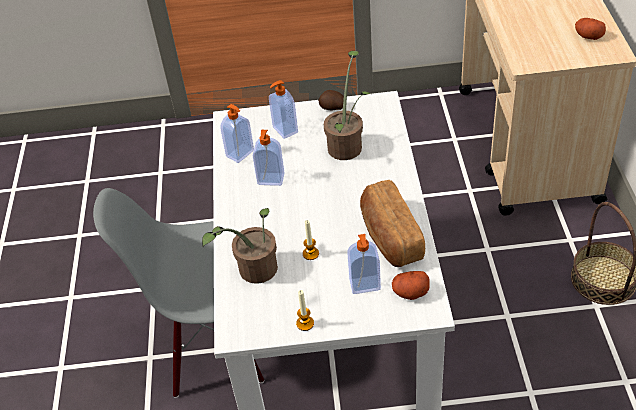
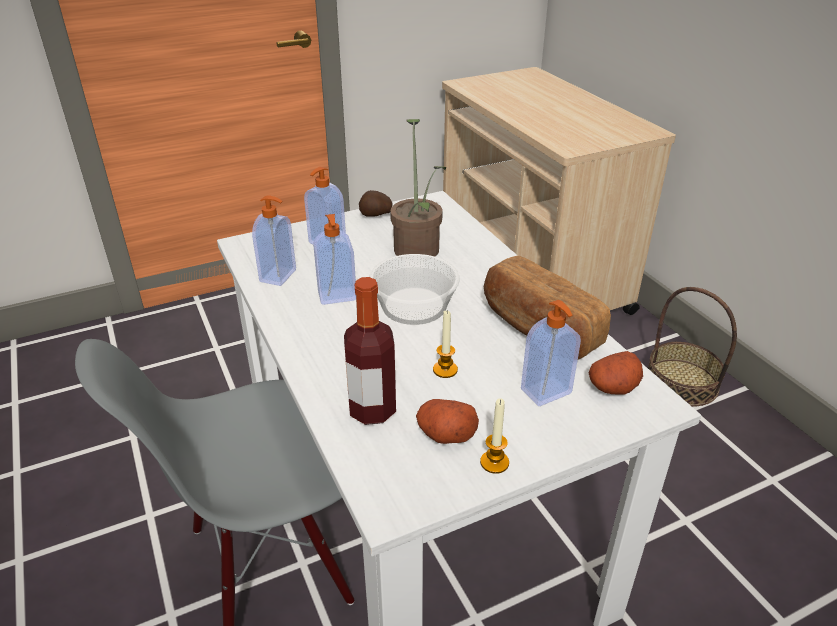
camera: 25 degrees left, 10 degrees down
(253, 271) = (372, 410): potted plant -> bottle
(318, 198) = (415, 305): none -> bowl
(588, 36) = (613, 123): potato -> potato (445, 434)

